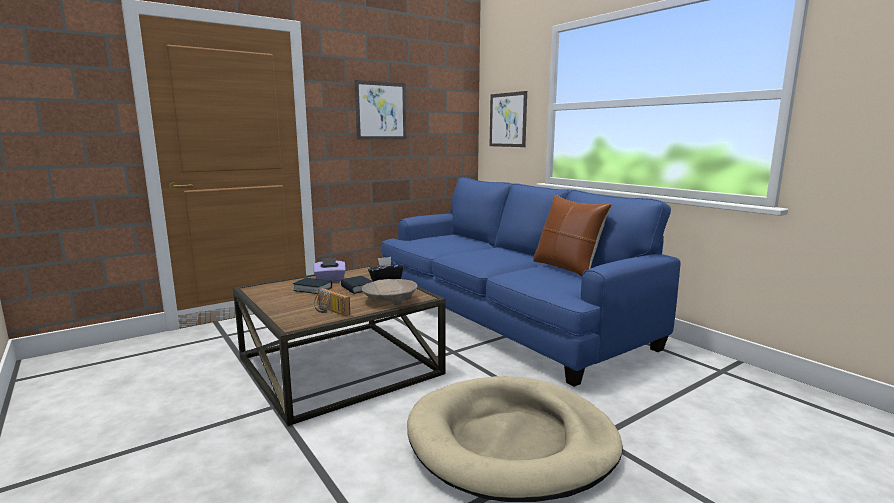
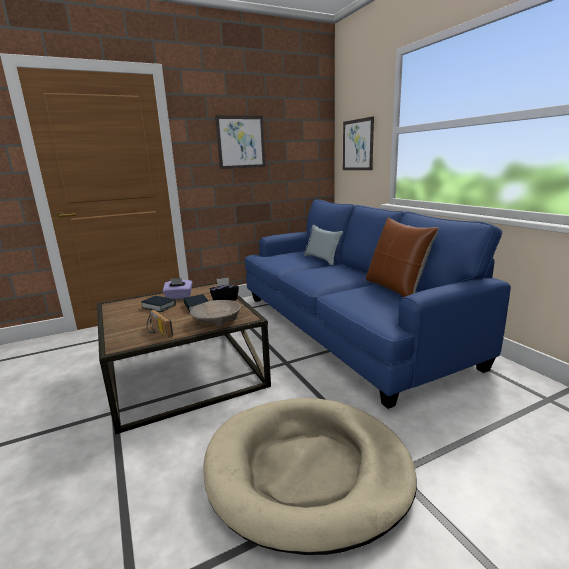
camera: 10 degrees right, 5 degrees up
(475, 243) = (322, 259): none -> blue pillow

